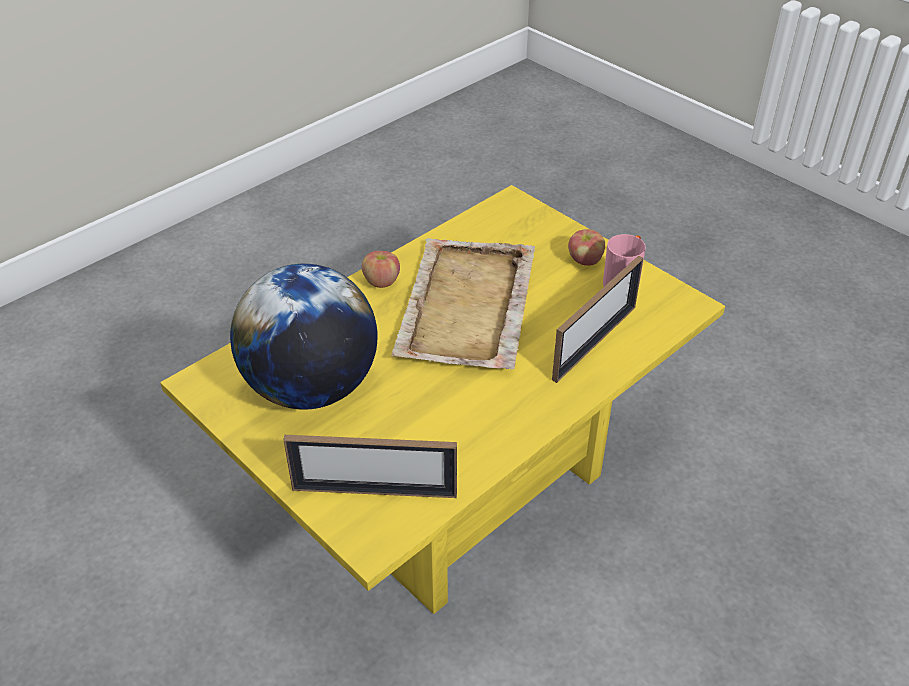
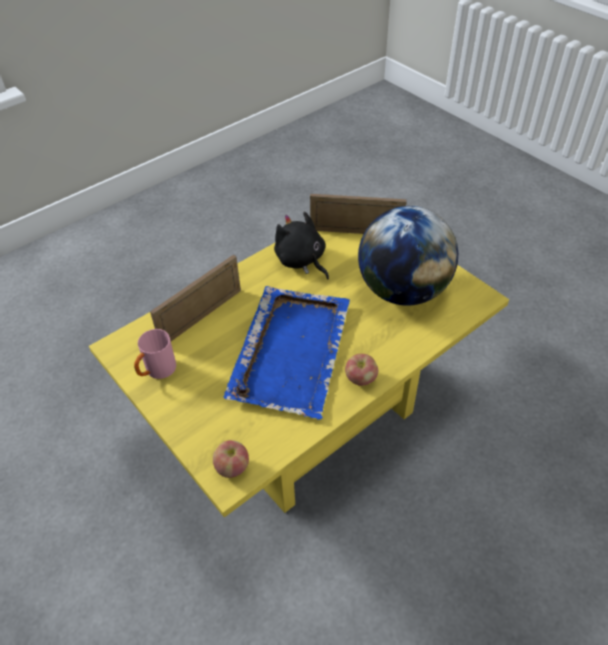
camera: 175 degrees left, 5 degrees up
(466, 307) = (291, 350): beige tray -> blue tray
(466, 431) = (301, 261): none -> black plush toy
(585, 261) = (181, 395): apple -> apple (232, 467)

